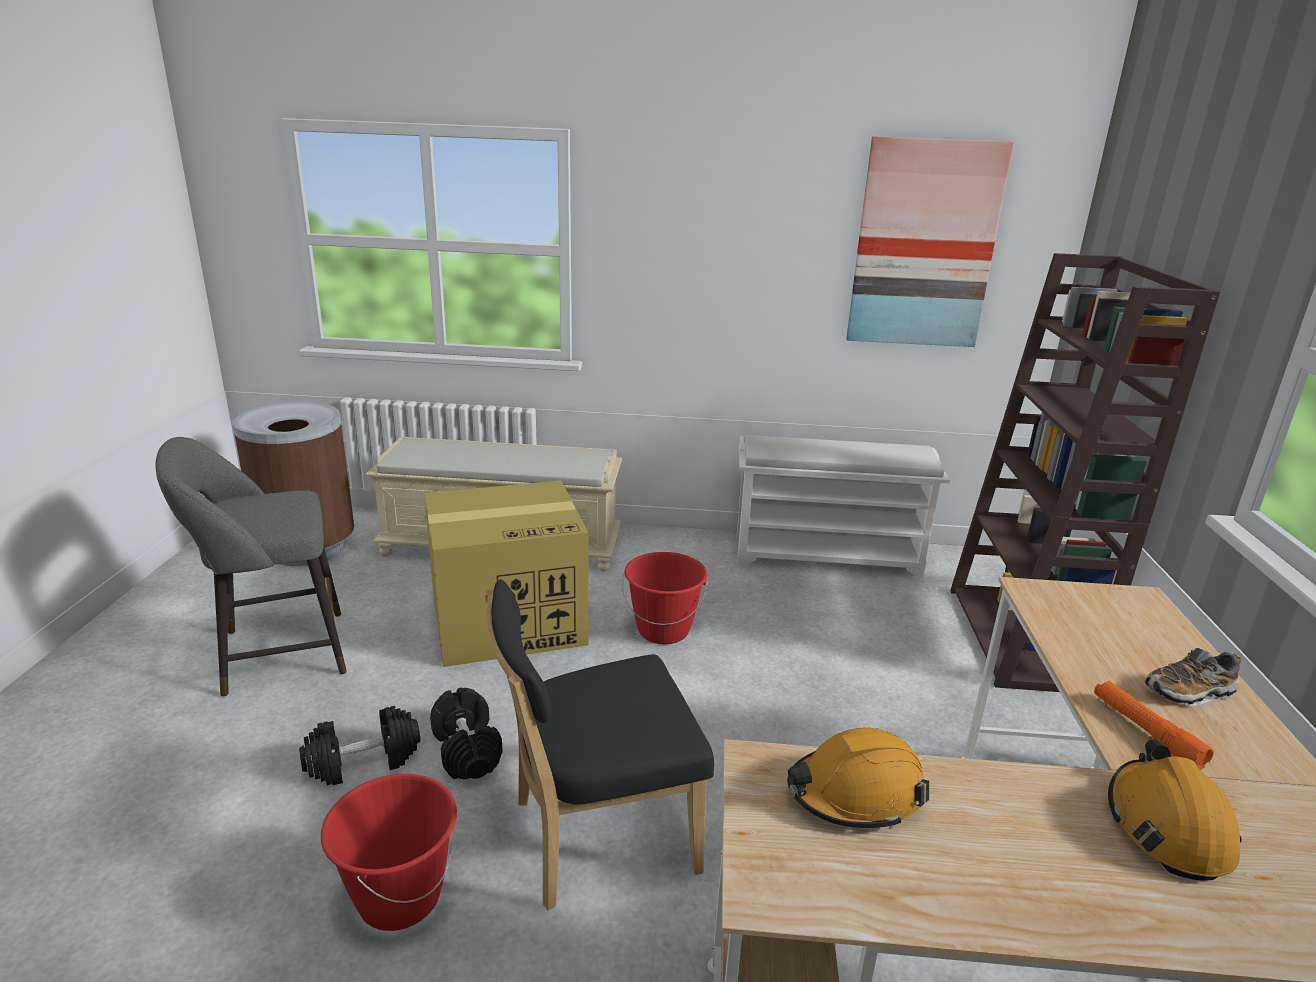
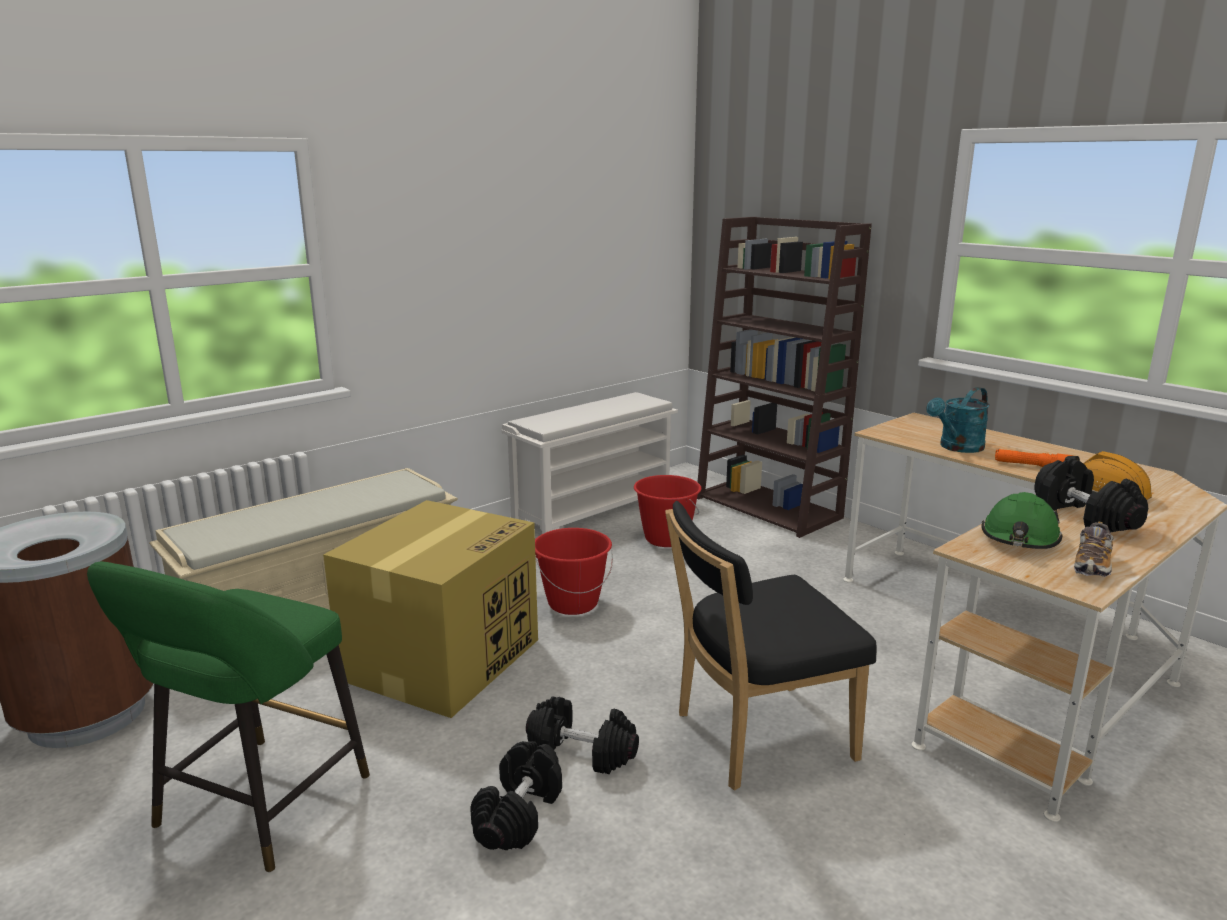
camera: 45 degrees left, 5 degrees down
(275, 654) = (256, 808): grey stool -> green stool
(399, 898) = (714, 859): red bucket -> red bucket (666, 539)
(595, 837) = (756, 737): black chair -> black chair turned 45 degrees clockwise
(855, 793) = (1020, 538): orange hard hat -> green hard hat
(924, 245) = (606, 227): picture -> none
(1026, 832) = (1085, 518): none -> black dumbbell
(1092, 655) = (957, 448): none -> turquoise watering can
(1189, 692) = (1010, 446): shoe -> shoe (1092, 565)

